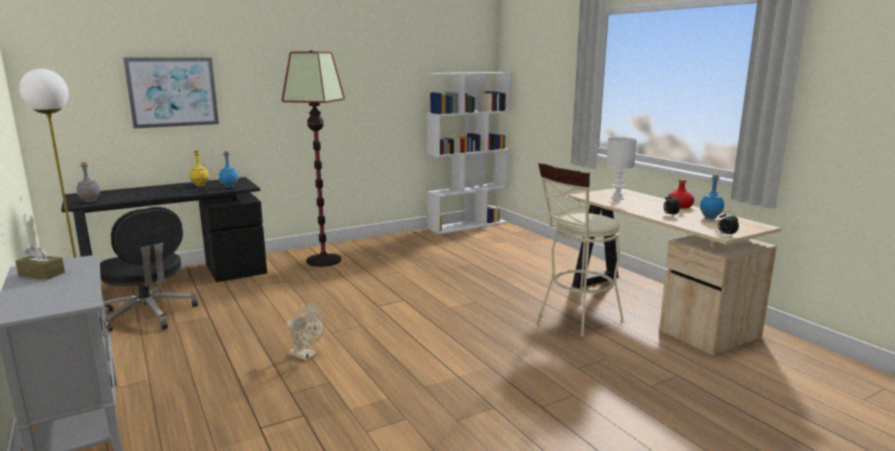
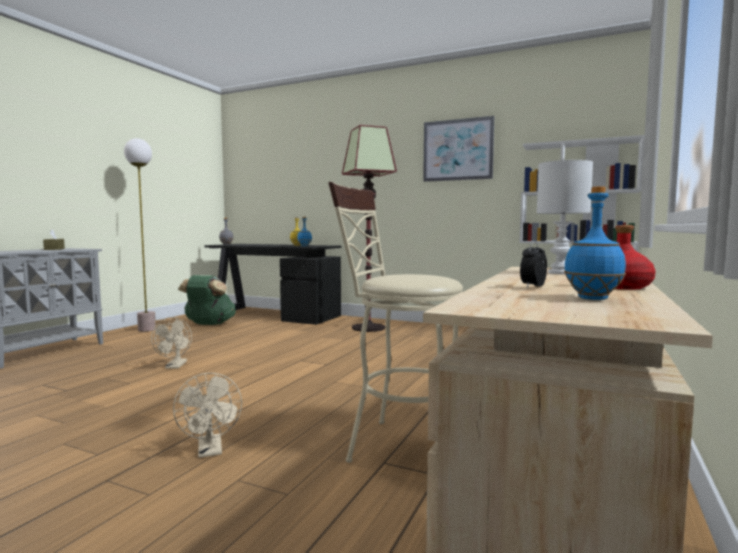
camera: 55 degrees right, 10 degrees down
(149, 315) = (209, 324): black office chair -> green backpack
(173, 92) = (300, 175): picture -> picture (458, 150)
(529, 369) = (210, 451): none -> beige fan
(726, 235) = (471, 309): alarm clock -> none

